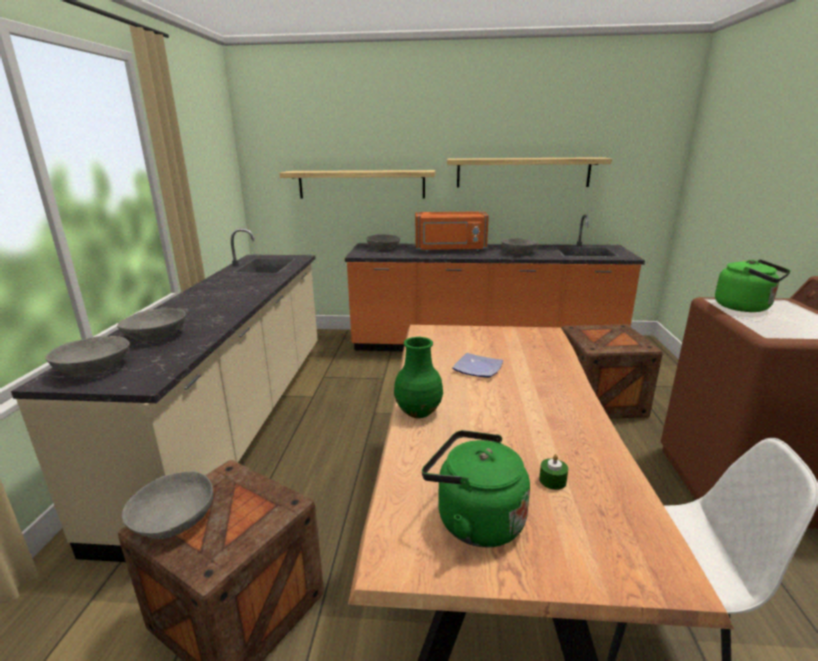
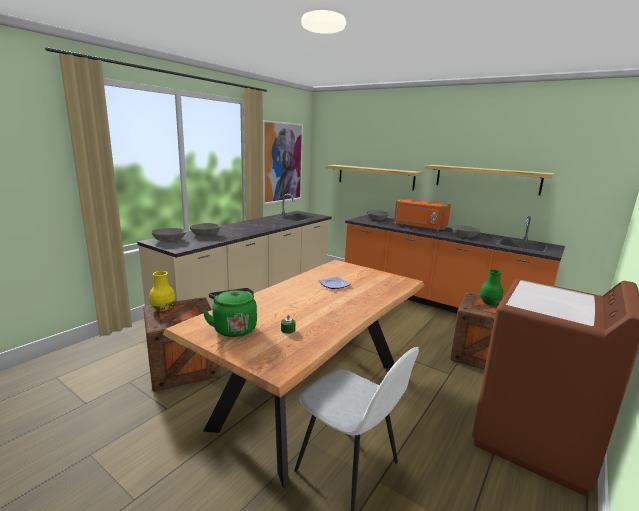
camera: 30 degrees right, 5 degrees down
(174, 519) = (163, 308): grey bowl -> yellow vase
(205, 174) = (281, 162): none -> picture
(418, 411) = (275, 291): green vase -> green vase (489, 302)
(745, 307) = (540, 290): green kettle -> none

